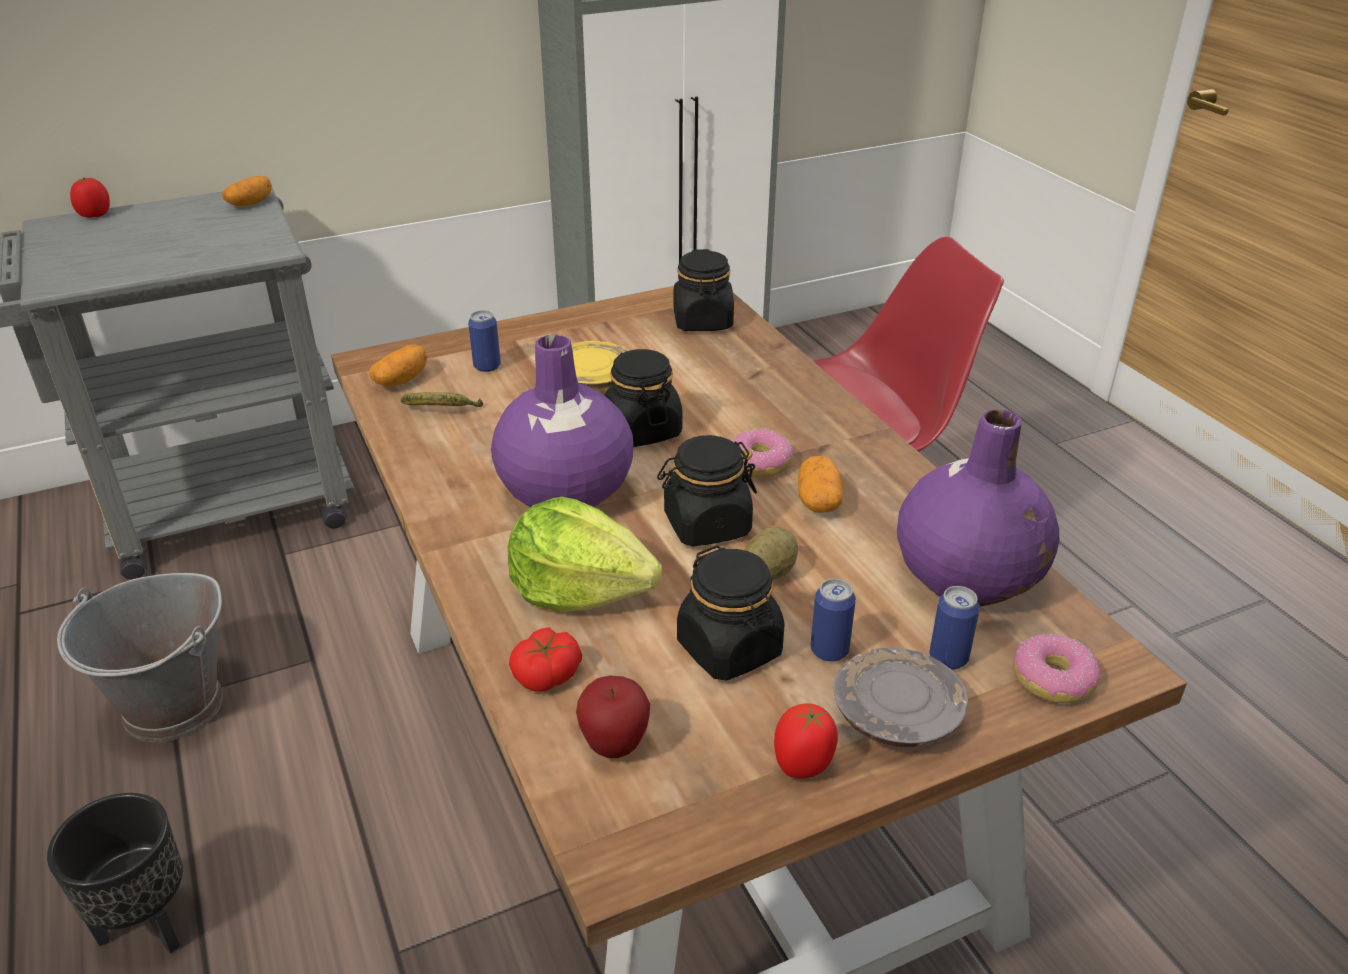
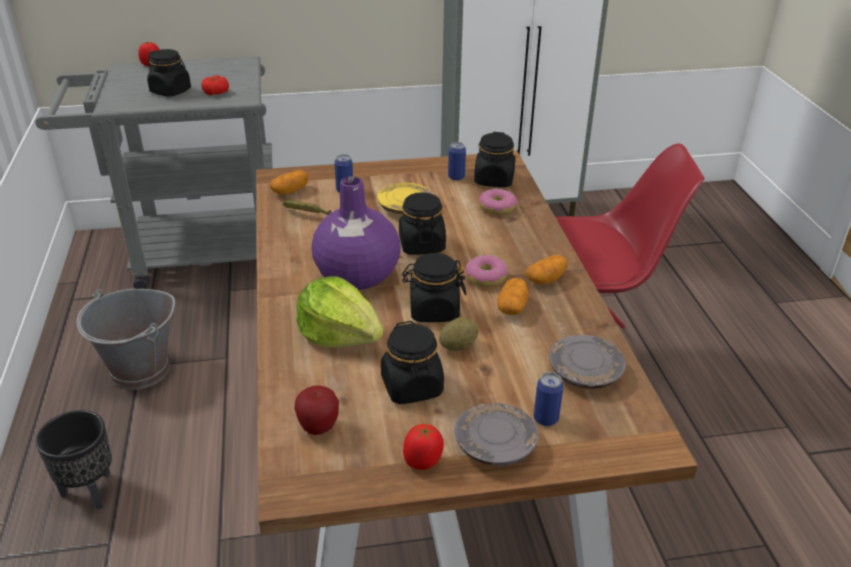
camera: 15 degrees right, 0 degrees up
(146, 251) = (171, 91): none -> black jar
(250, 203) = (242, 67): potato -> potato (546, 279)
(547, 674) = (298, 380): tomato -> tomato (216, 92)
(829, 650) = (472, 399): can -> can (456, 177)
(968, 578) = (585, 372): purple vase -> grey plate
(1052, 680) = (607, 445): donut -> donut (497, 208)

